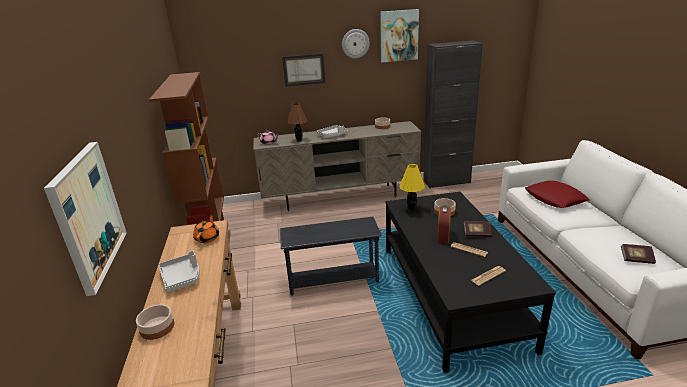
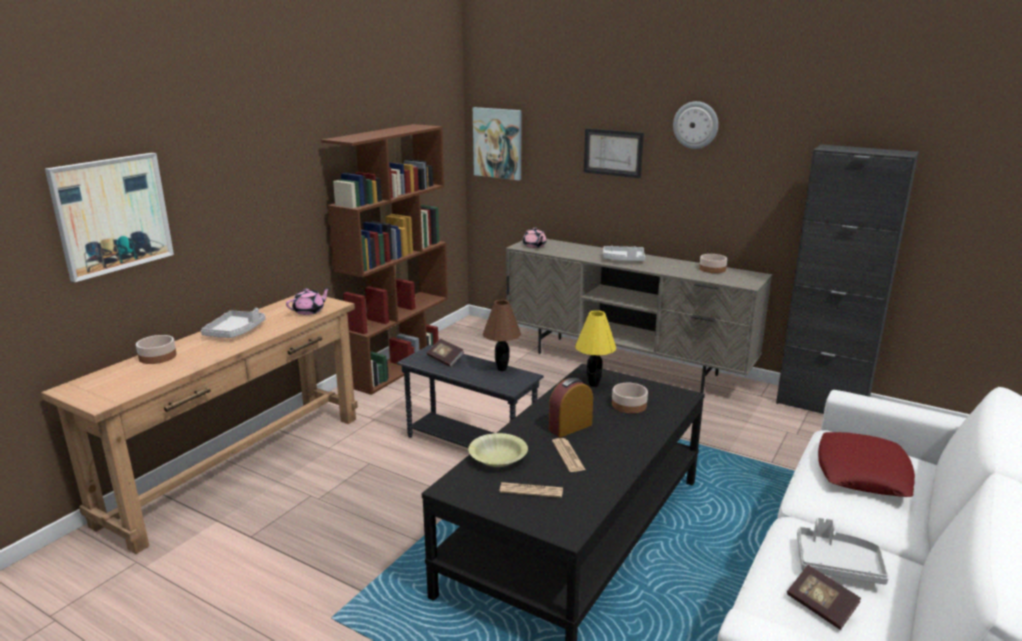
camera: 40 degrees right, 5 degrees down
(207, 238) = (309, 311): orange teapot -> pink teapot
(299, 140) = (572, 254): brown table lamp -> brown table lamp (502, 369)
(399, 35) = (772, 122): picture -> picture (498, 143)
(444, 269) = (498, 458): none -> yellow bowl
(477, 234) = (616, 446): book -> book (445, 359)
(612, 239) = (837, 564): none -> grey tray

